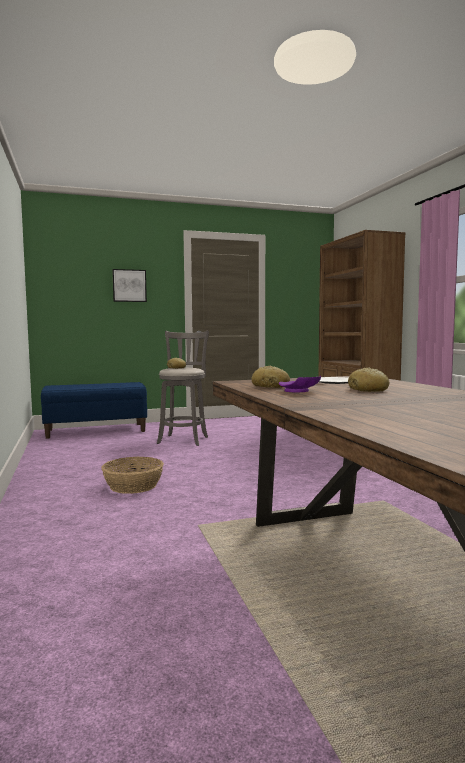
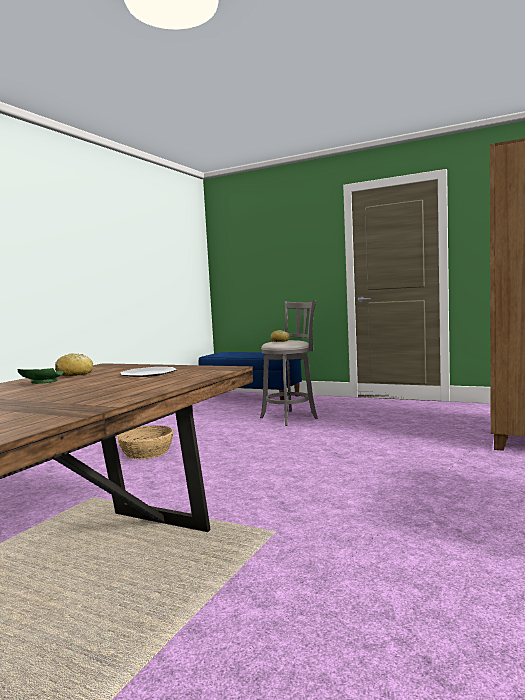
camera: 45 degrees right, 0 degrees up
(129, 285) = (290, 253): picture -> none
(298, 391) = (42, 382): purple plate -> green plate
(368, 390) = (85, 388): bread -> none

